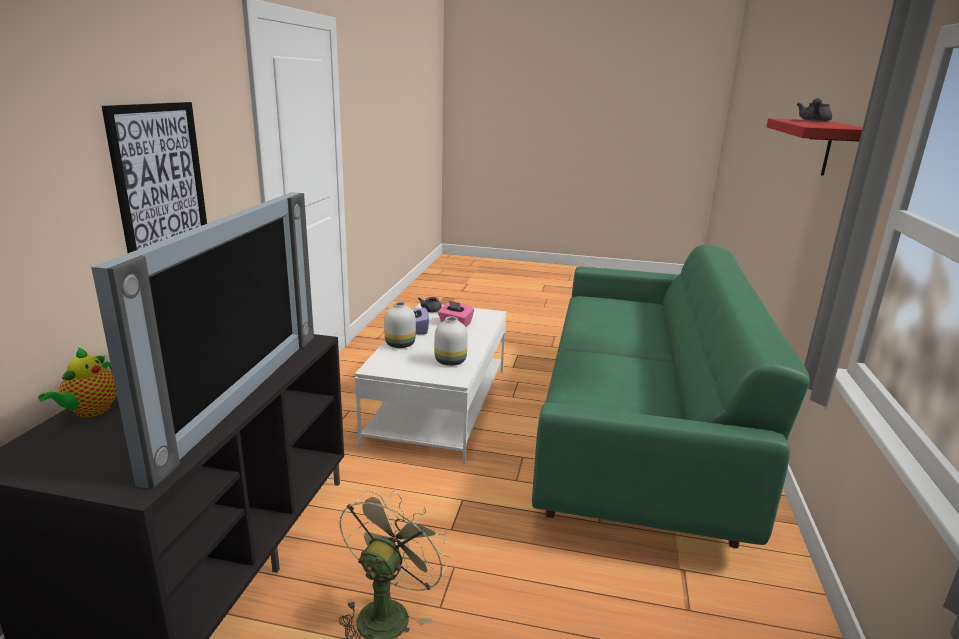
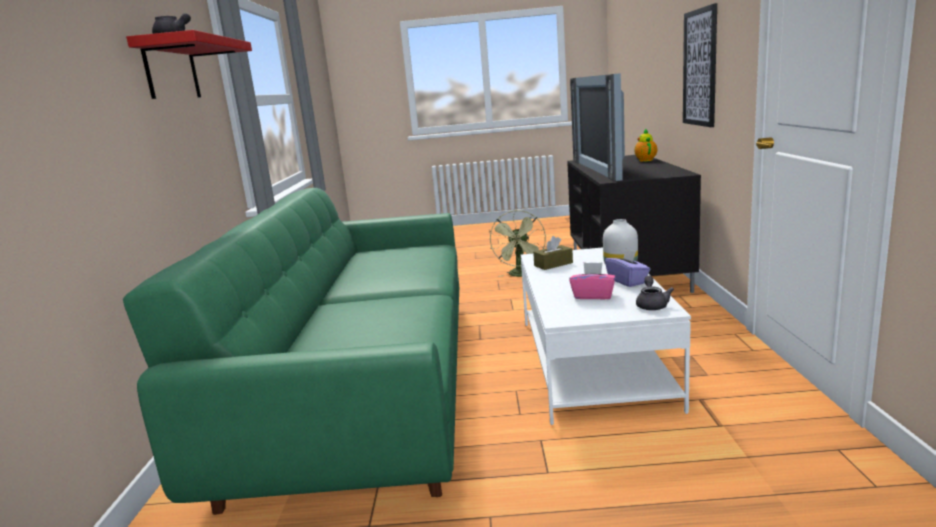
camera: 170 degrees right, 5 degrees down
(450, 361) = (553, 264): white vase -> brown tissue box

